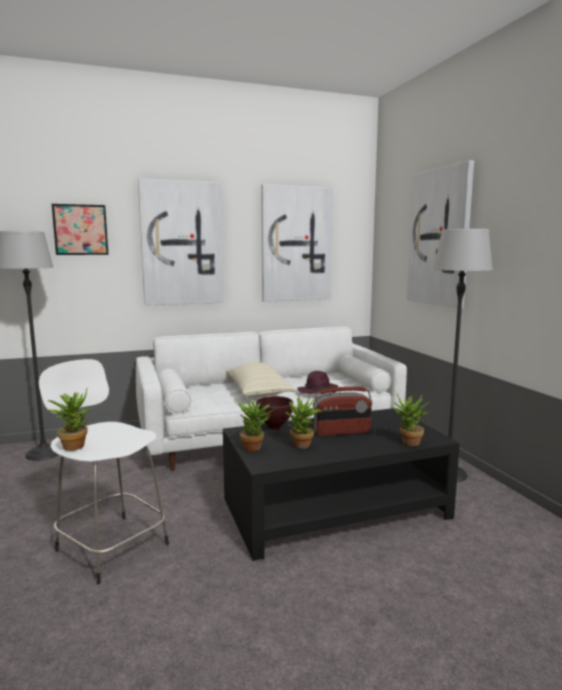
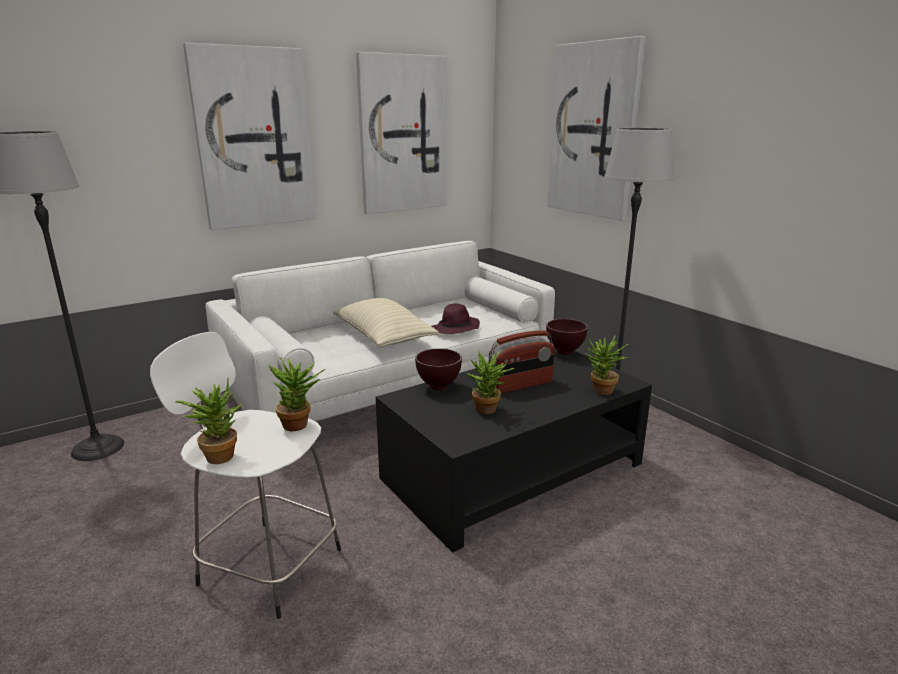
camera: 15 degrees left, 10 degrees up
(80, 229) = (103, 123): picture -> none
(256, 448) = (434, 420): potted plant -> potted plant (300, 425)
(395, 413) = (564, 352): none -> brown bowl

